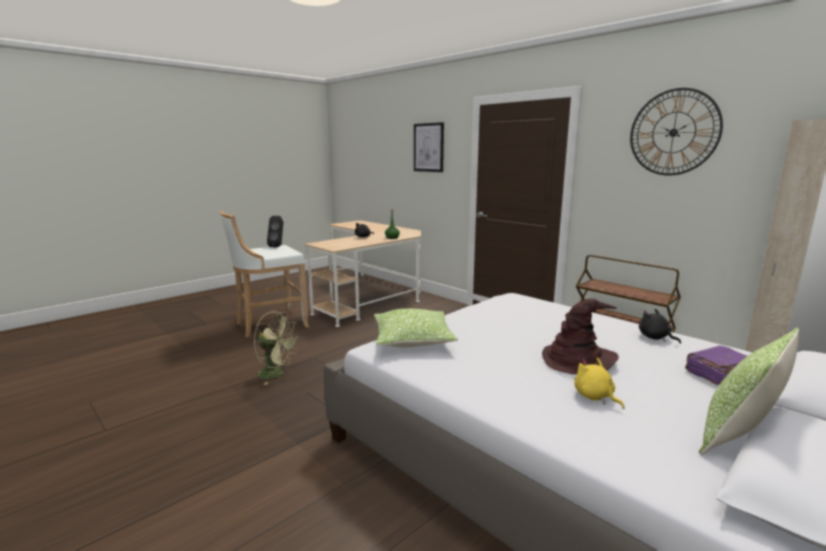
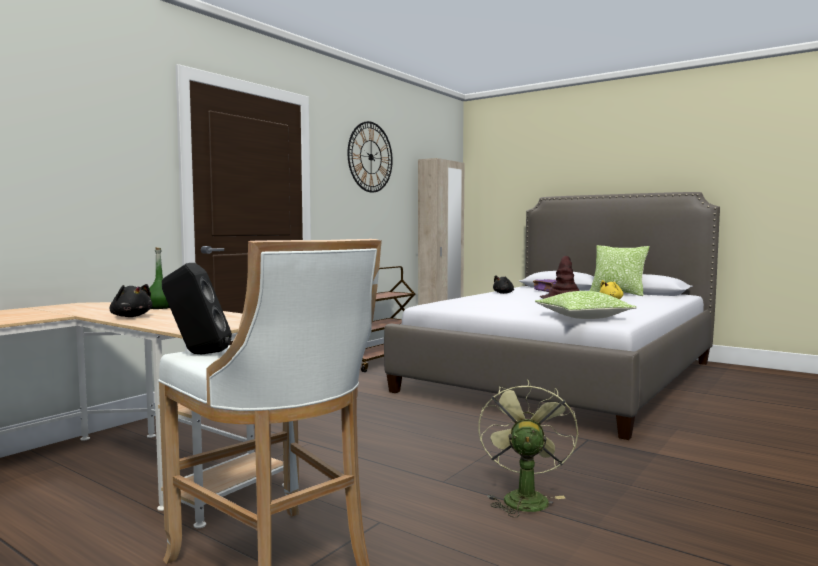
camera: 100 degrees left, 10 degrees down
(428, 147) = (79, 130): picture -> none

